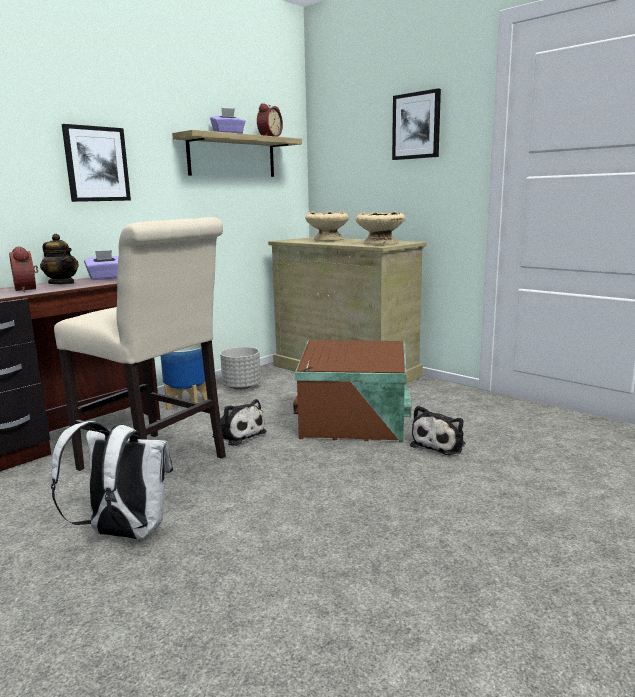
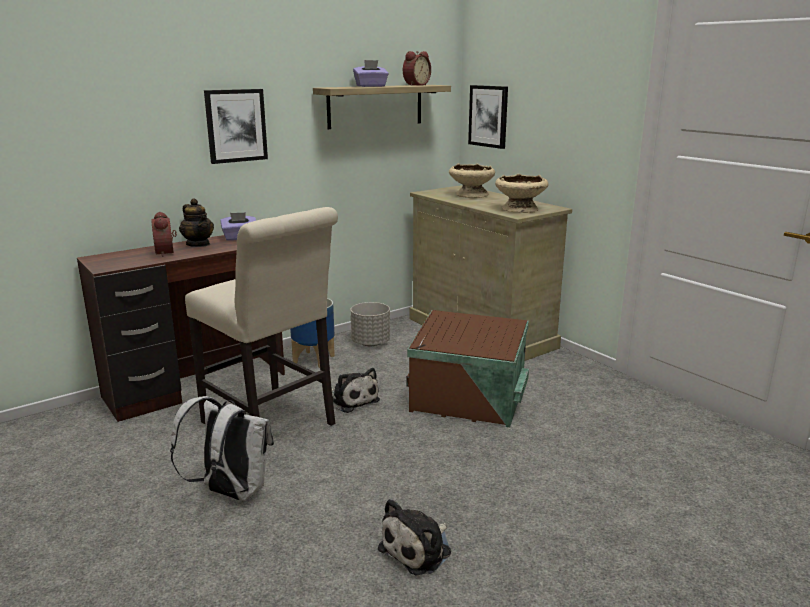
camera: 10 degrees right, 5 degrees up
(416, 126) = (570, 83): picture -> picture (488, 116)
(440, 444) = (545, 434): plush toy -> plush toy (418, 549)

